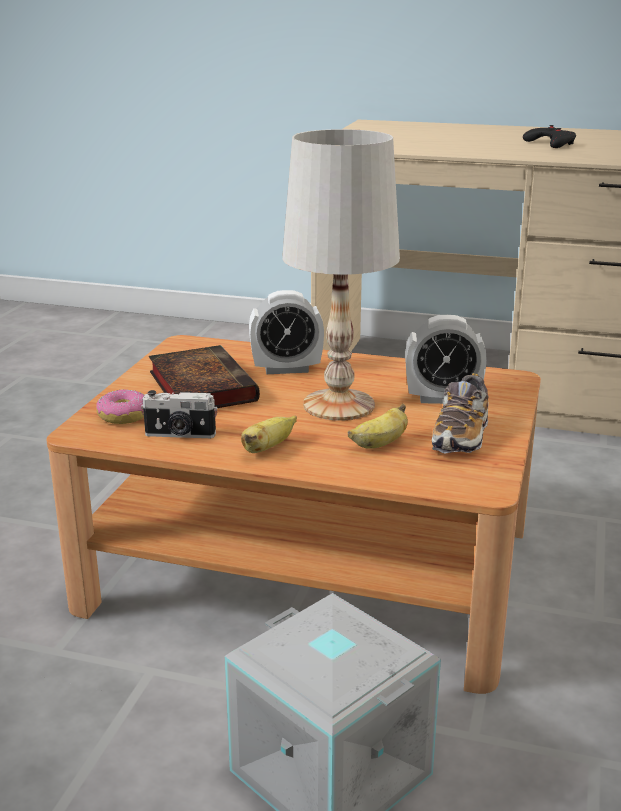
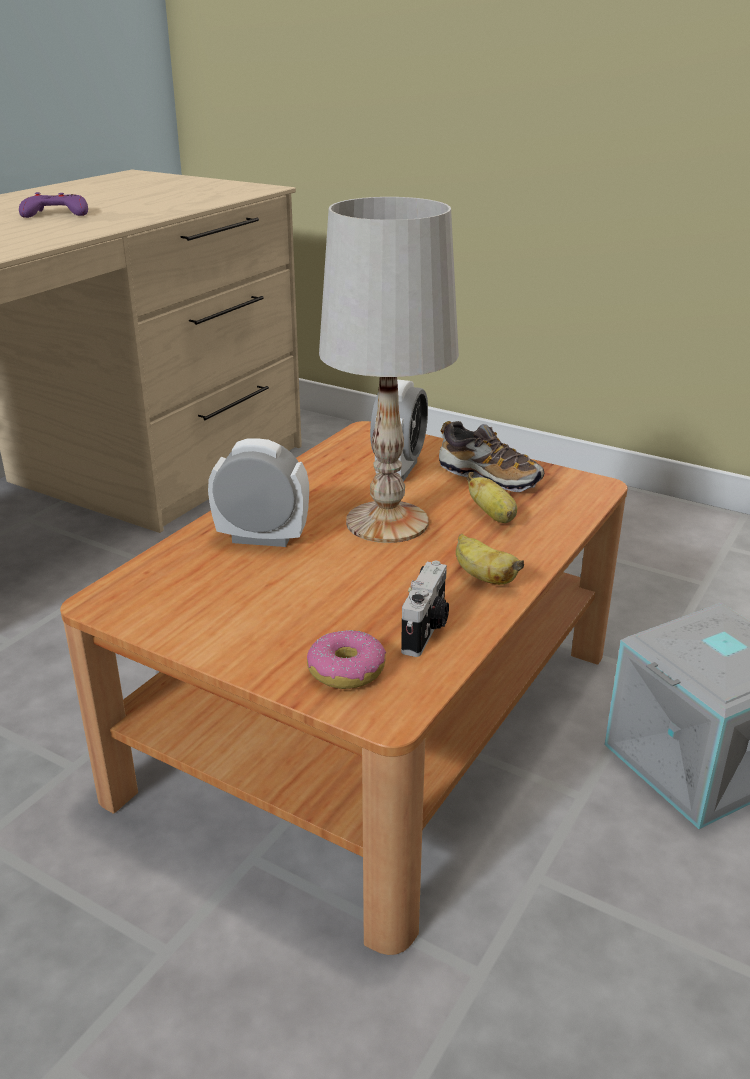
camera: 75 degrees left, 5 degrees up
(200, 386) = (277, 603): book -> none
(286, 369) = (262, 538): alarm clock -> alarm clock turned 90 degrees counterclockwise
(550, 143) = (55, 213): black game controller -> purple game controller

